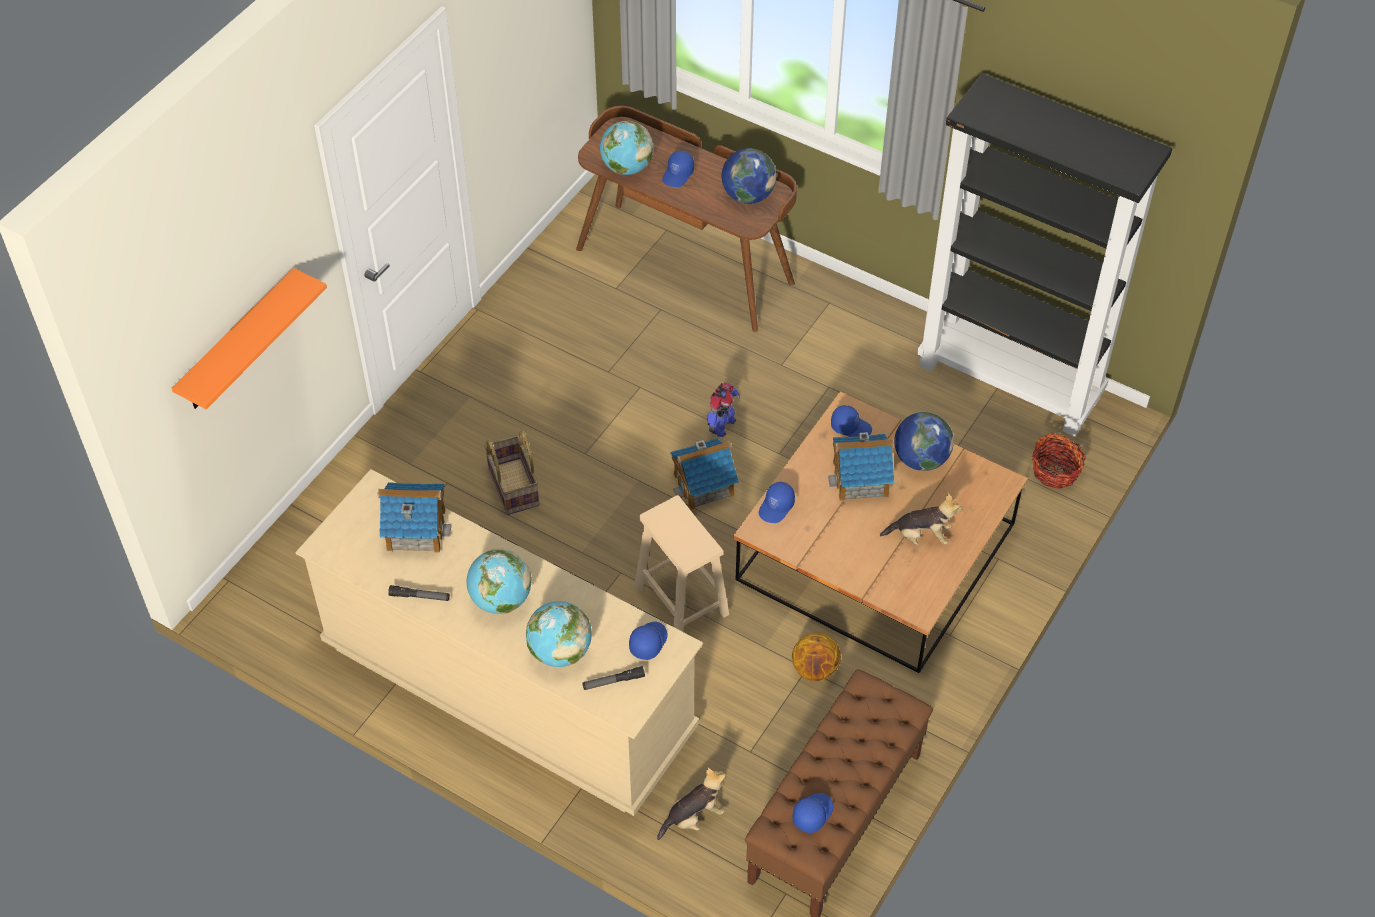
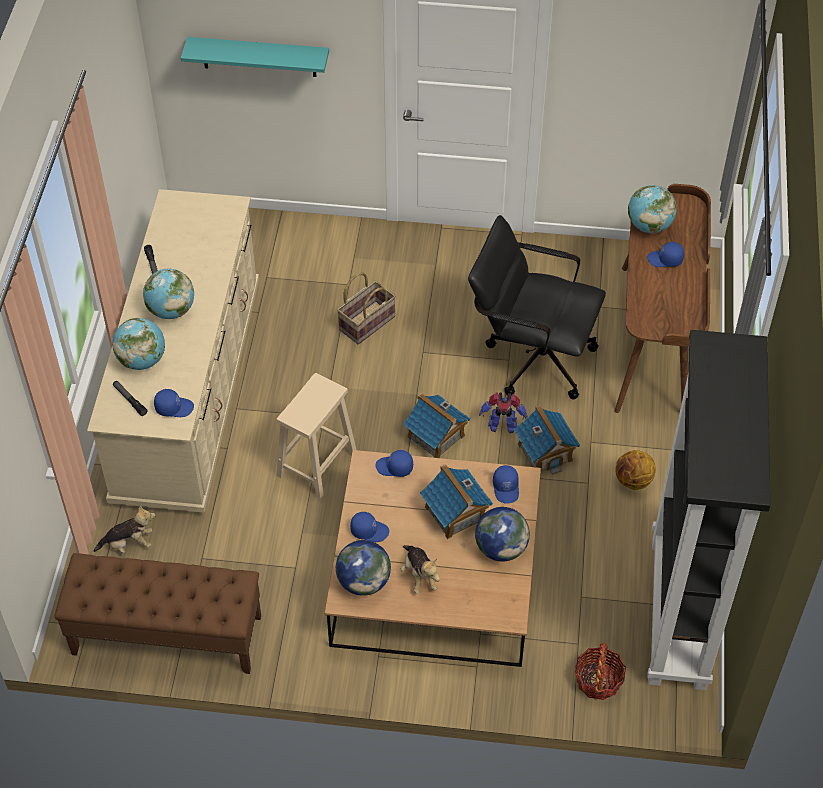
camera: 65 degrees right, 0 degrees up
(238, 342) = (259, 57): orange shelf -> turquoise shelf
(415, 529) = (209, 241): toy house -> toy house (545, 452)
(647, 367) = (531, 357): none -> black office chair
(694, 817) = (129, 544): plush toy -> plush toy turned 45 degrees counterclockwise
(748, 195) = (674, 311): globe -> globe (364, 582)
(812, 813) = (106, 585): blue cap -> blue cap (369, 530)
(815, 669) = (297, 574): basketball -> basketball (633, 481)

